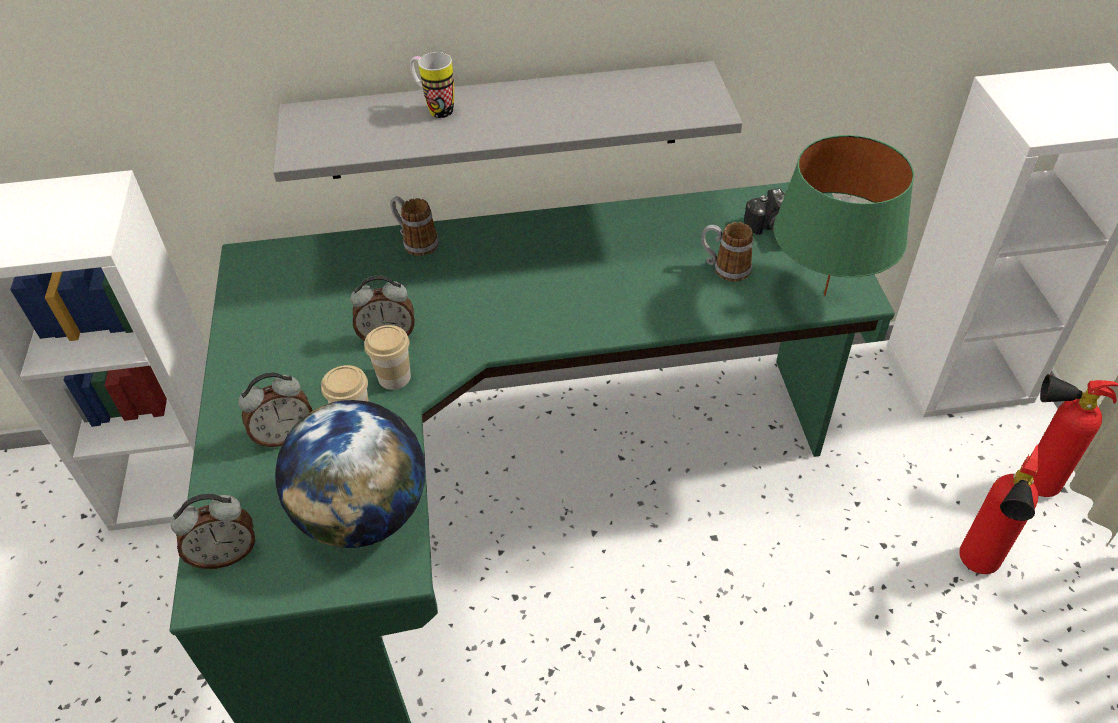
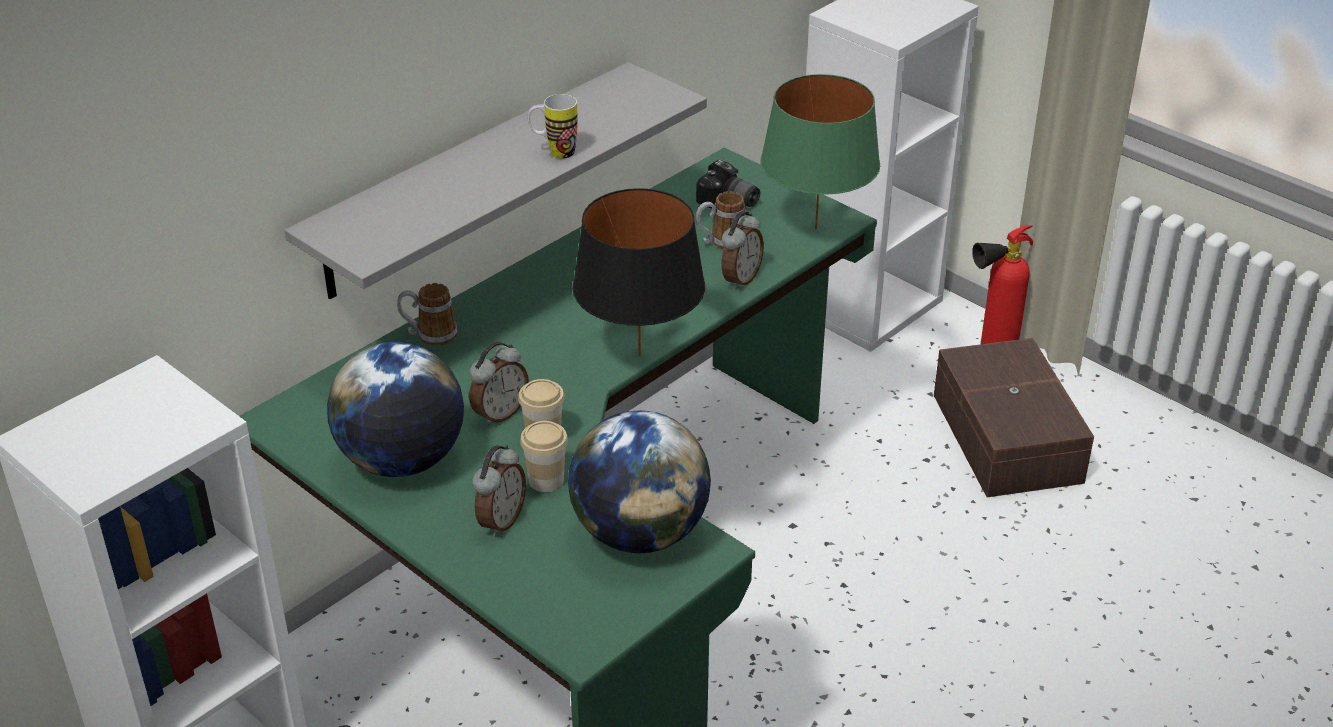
camera: 40 degrees left, 10 degrees down
(226, 554) = (560, 617): alarm clock -> alarm clock (740, 279)
(282, 340) = (402, 460): none -> globe
(435, 109) = (441, 179): mug -> mug (554, 153)
(545, 342) = (639, 355): none -> black table lamp
(975, 568) = (1004, 439): fire extinguisher -> brown storage box

